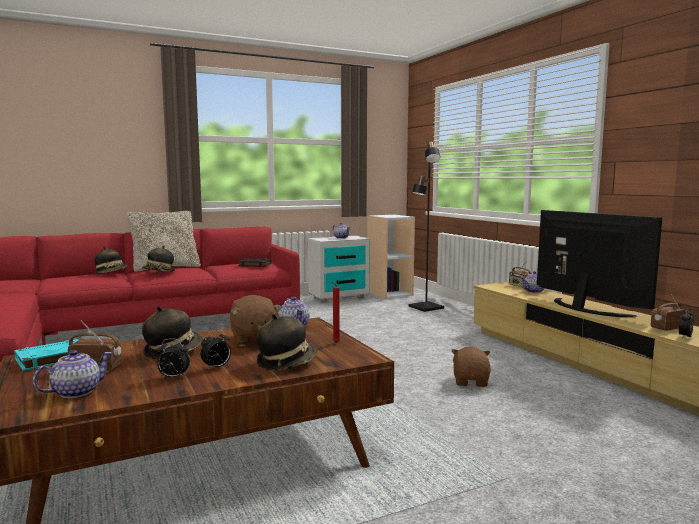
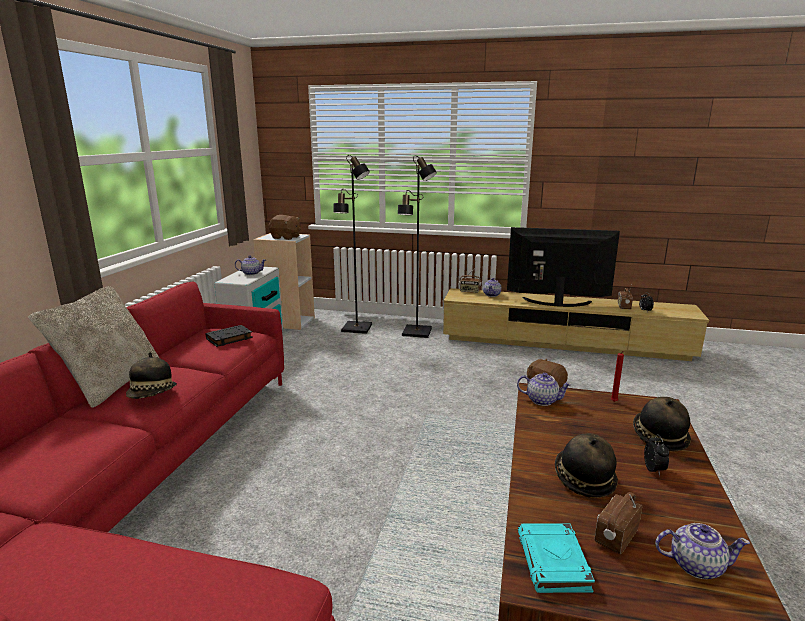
camera: 50 degrees left, 10 degrees up
(75, 392) = (695, 565): teapot -> teapot turned 105 degrees clockwise
(111, 273) = (81, 426): hat -> none
(173, 378) = (674, 499): alarm clock -> none
(254, 340) = (574, 430): brown plush toy -> brown plush toy (285, 237)
(466, 321) = (416, 332): none -> black floor lamp

